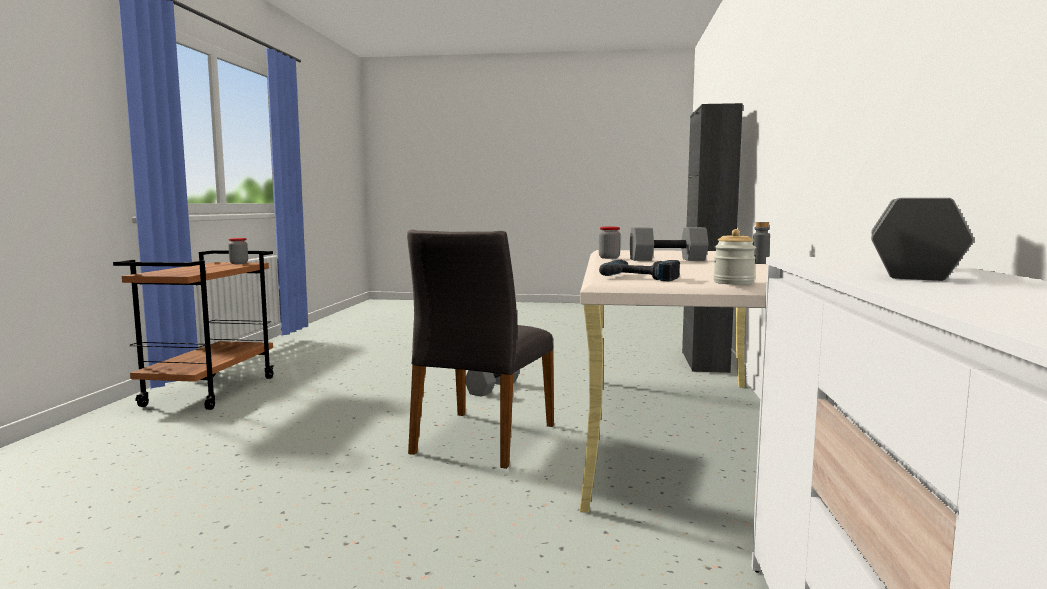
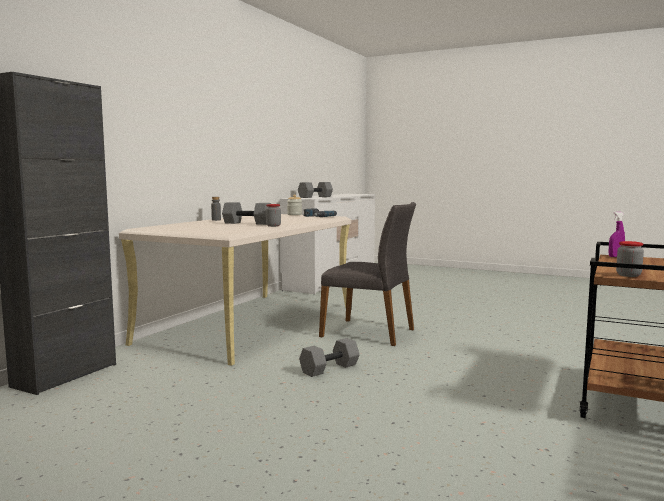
camera: 160 degrees left, 0 degrees up
(182, 274) = (615, 256): none -> purple spray bottle
(482, 439) = (369, 332): grey chair -> grey chair turned 75 degrees clockwise

